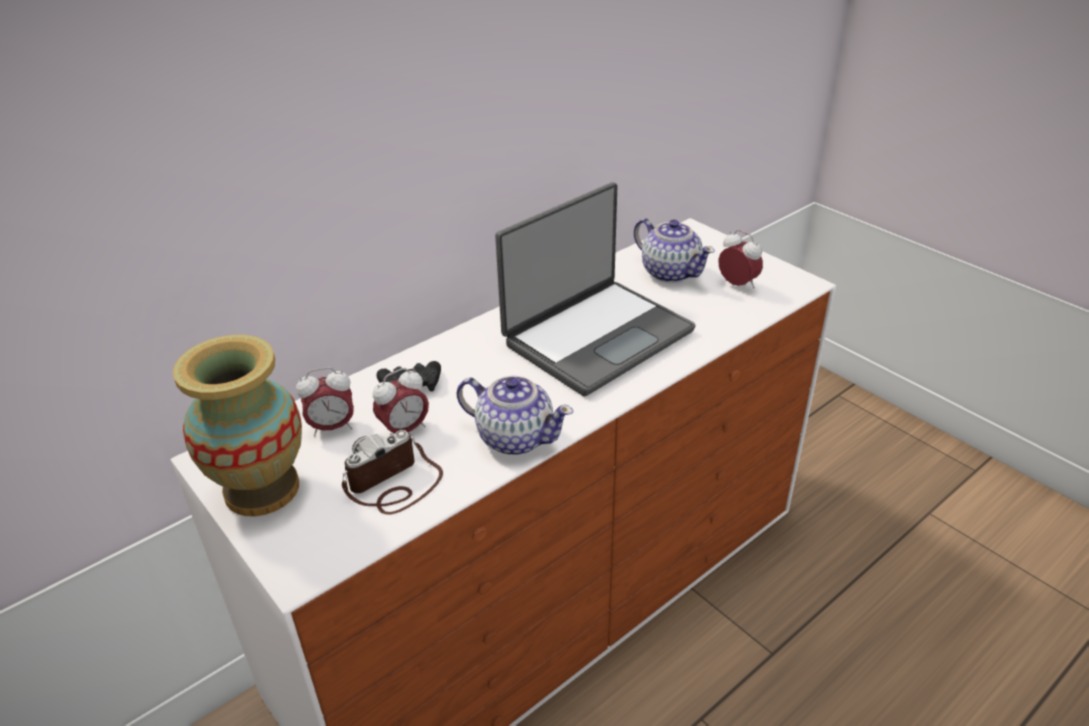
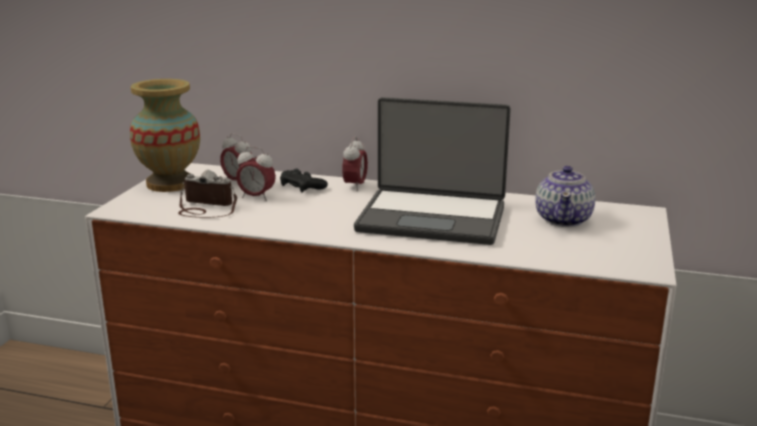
camera: 55 degrees right, 15 degrees down
(515, 437) = (285, 224): teapot -> none
(737, 285) = (592, 246): alarm clock -> alarm clock (355, 186)

